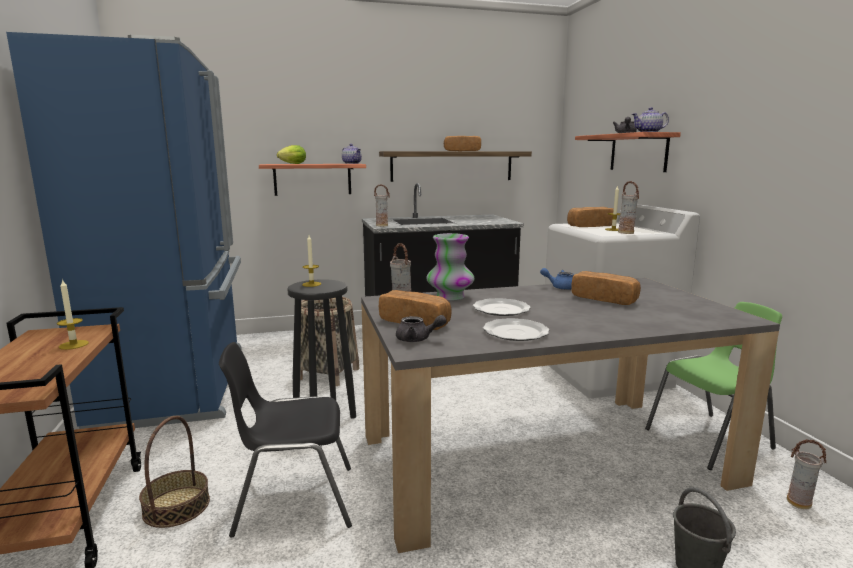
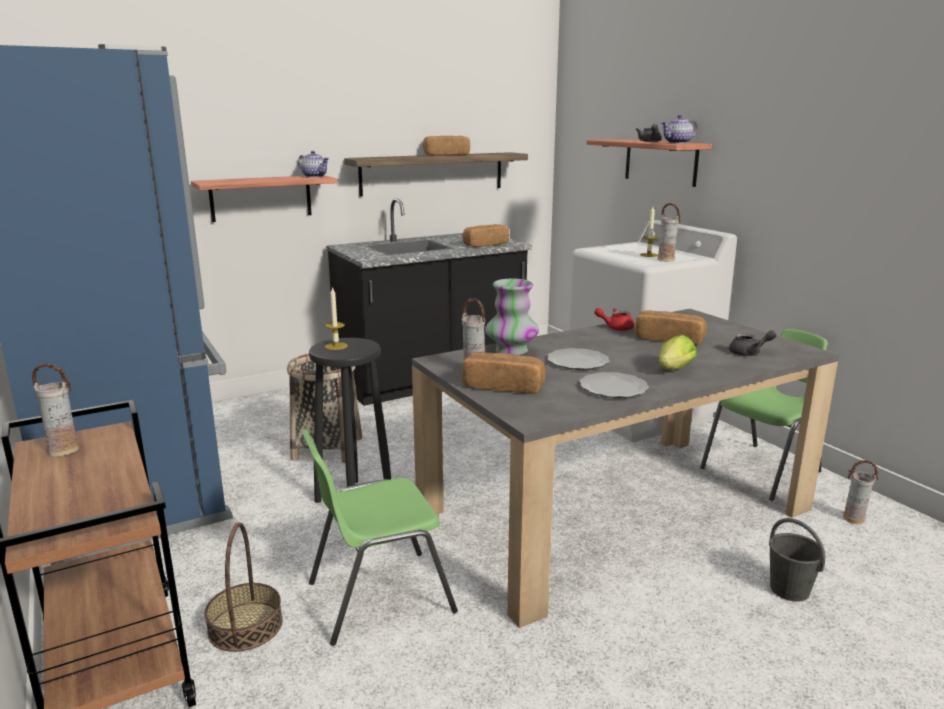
camera: 15 degrees left, 5 degrees up
(73, 345) = (108, 455): candle -> none
(291, 164) = (239, 181): lettuce -> lettuce (673, 370)
(293, 500) = (377, 596): black chair -> green chair
(382, 226) = (368, 258): vase -> vase (64, 450)
(417, 339) = (524, 406): grey teapot -> grey teapot (749, 353)
(560, 287) = (615, 328): blue teapot -> red teapot
(590, 226) = (620, 250): bread -> bread (485, 244)

